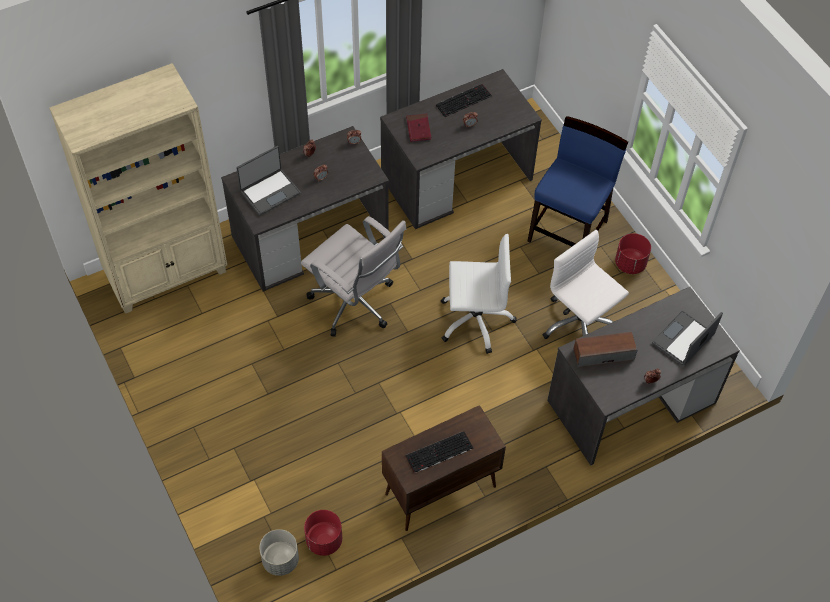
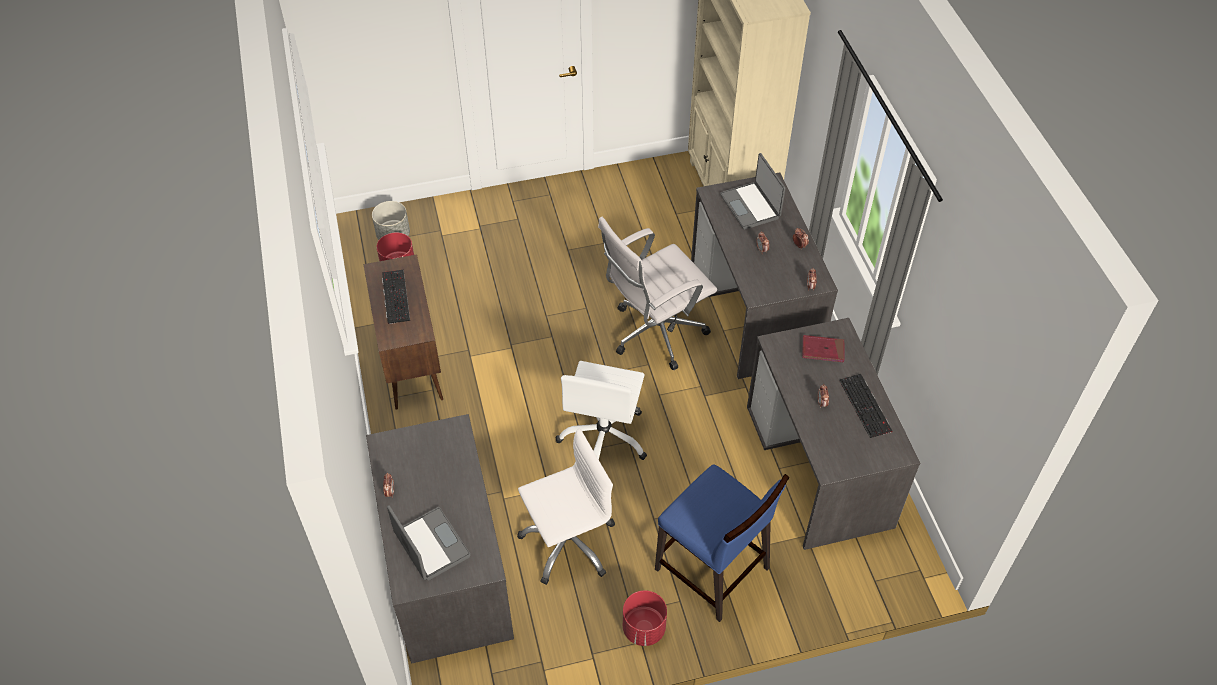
camera: 105 degrees right, 5 degrees down
(603, 354) = (443, 455): speaker -> none

